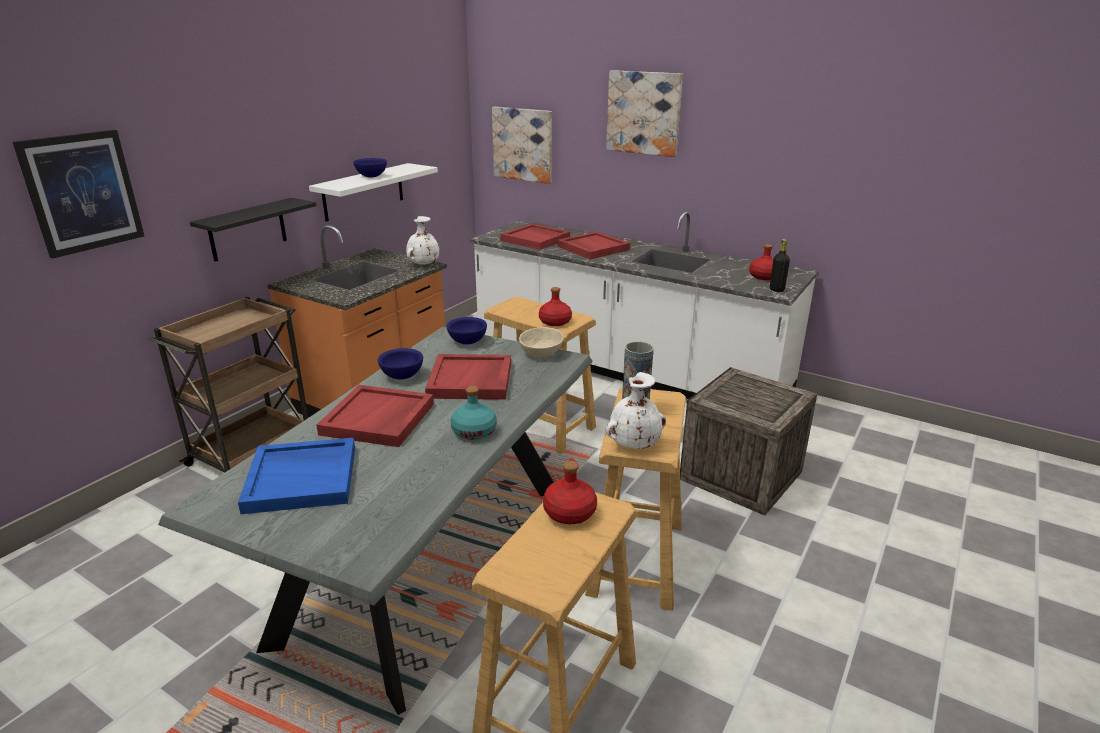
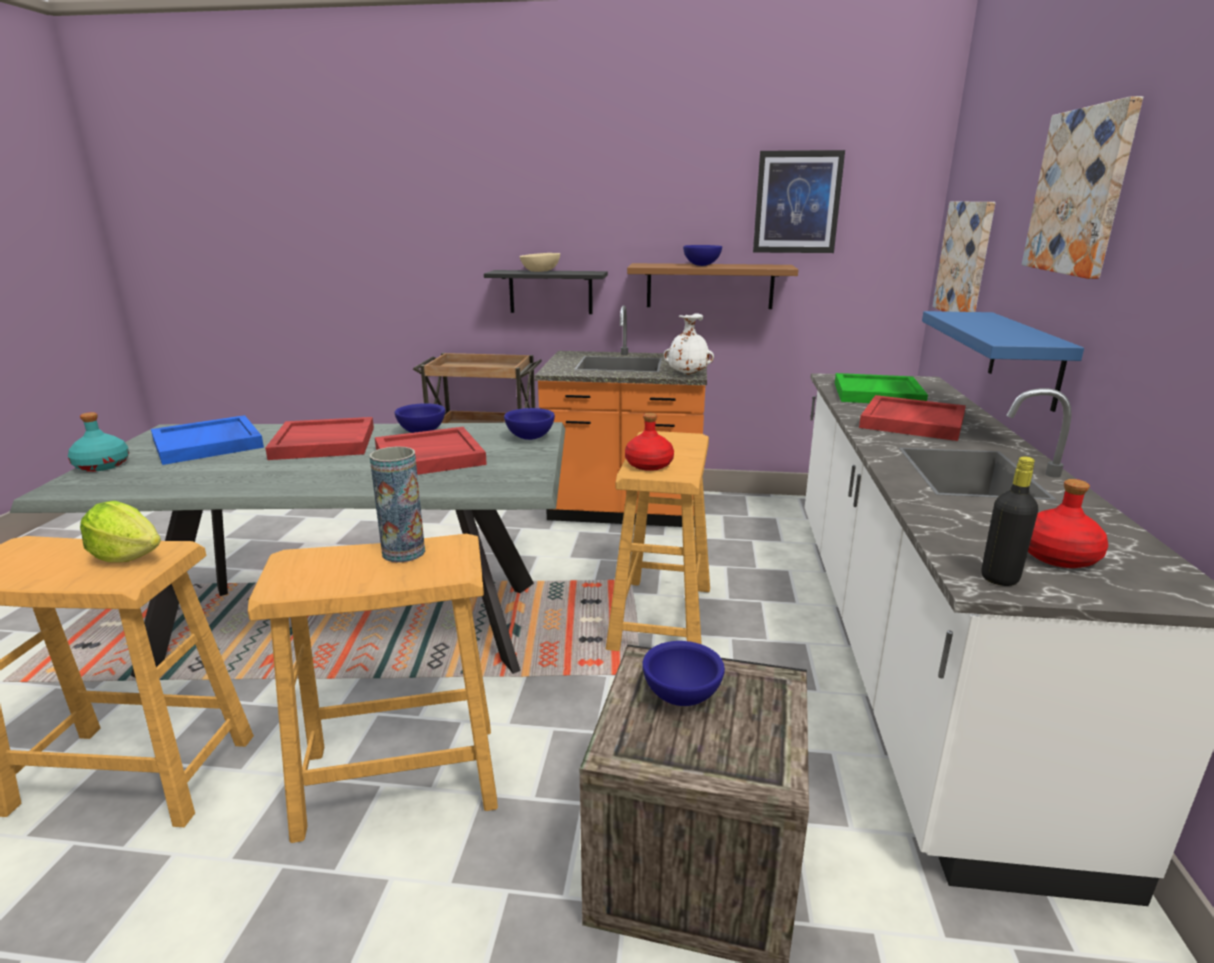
camera: 65 degrees right, 5 degrees down
(82, 192) = (410, 225): picture -> picture (797, 202)
(363, 191) = (709, 286): white shelf -> brown shelf
(474, 431) = (306, 479): turquoise bottle -> turquoise bottle (103, 465)
(536, 239) = (878, 394): red tray -> green tray
(541, 353) = (530, 472): beige bowl -> beige bowl (541, 271)
(569, 512) = (127, 556): red bottle -> lettuce
(621, 199) = (1025, 359): none -> blue shelf
(633, 444) = (297, 566): white vase -> none
(738, 398) = (680, 696): none -> blue bowl

